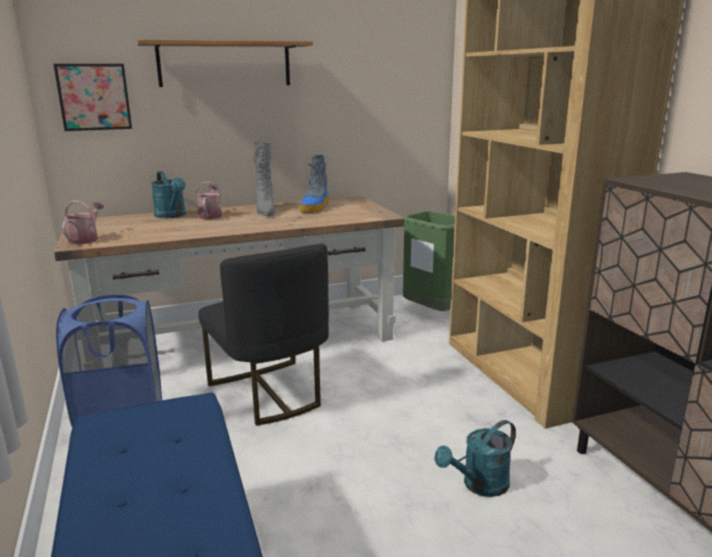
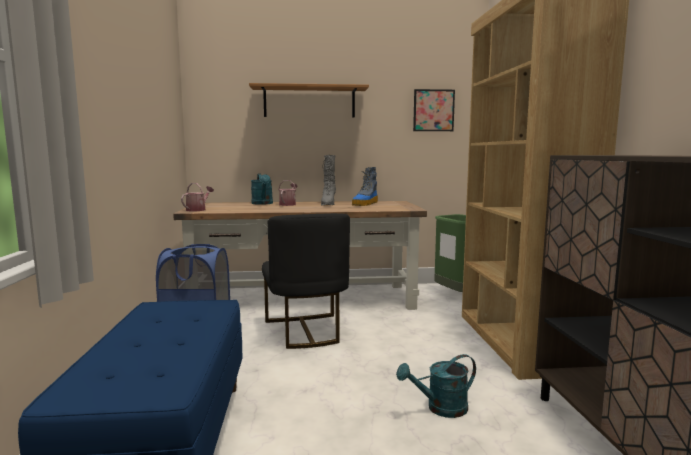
camera: 15 degrees right, 10 degrees down
(94, 97) = (222, 122): picture -> picture (433, 110)

